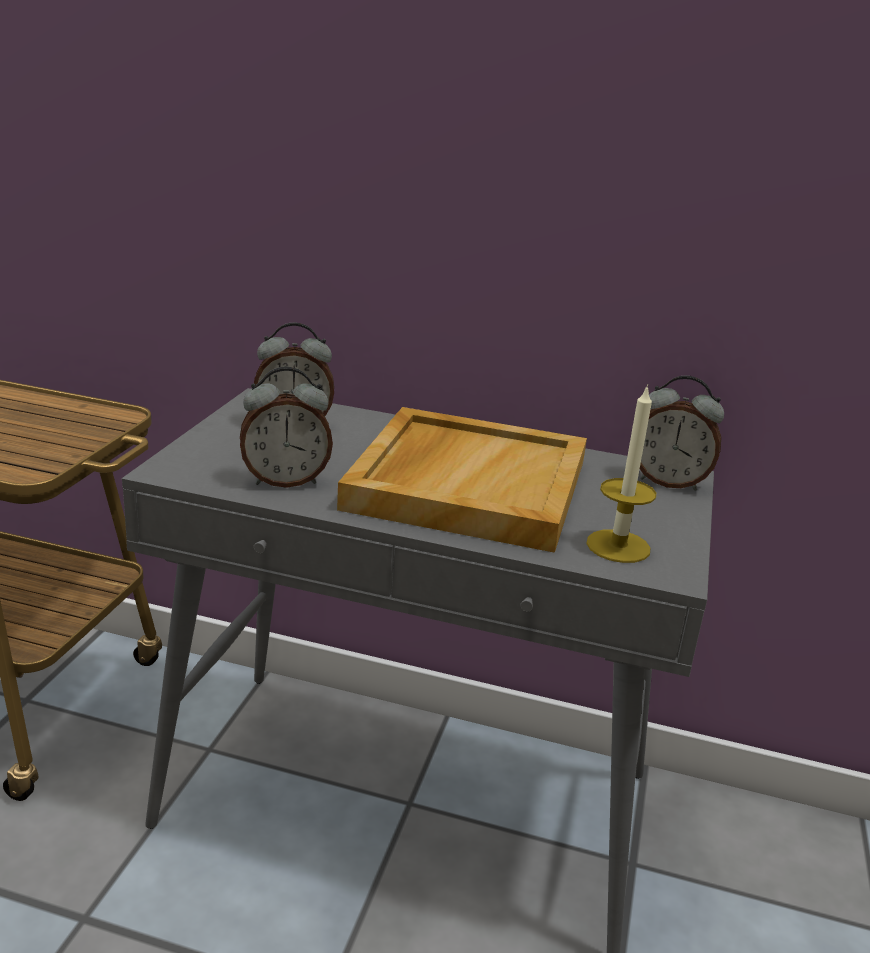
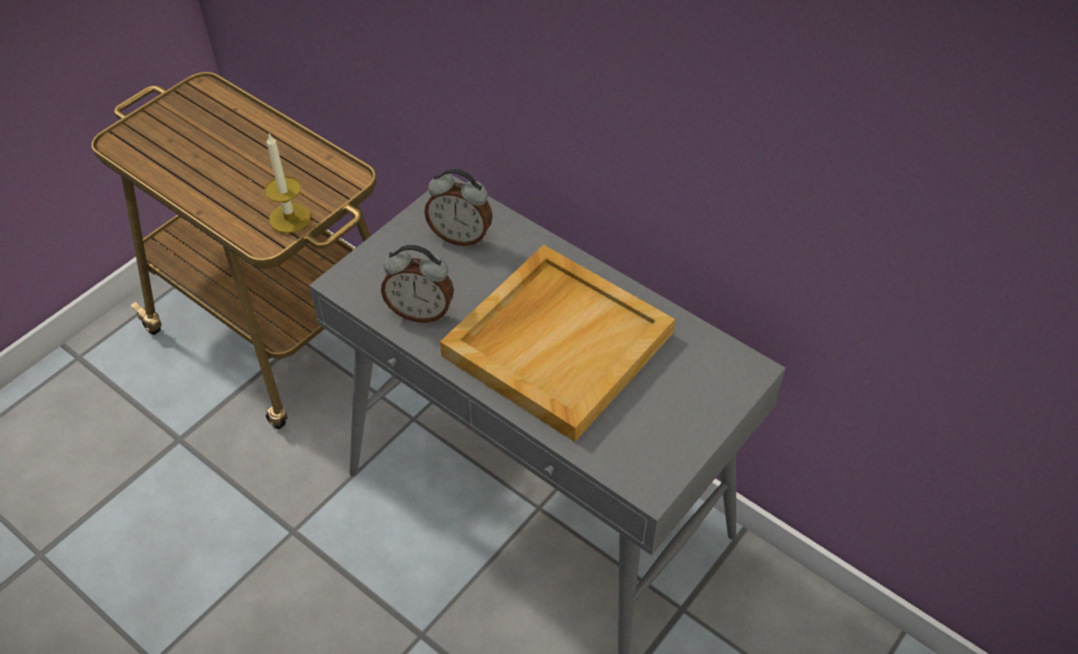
camera: 25 degrees right, 25 degrees up
(618, 546) = (629, 446): candle -> candle (289, 218)
(669, 482) = (731, 375): alarm clock -> none

